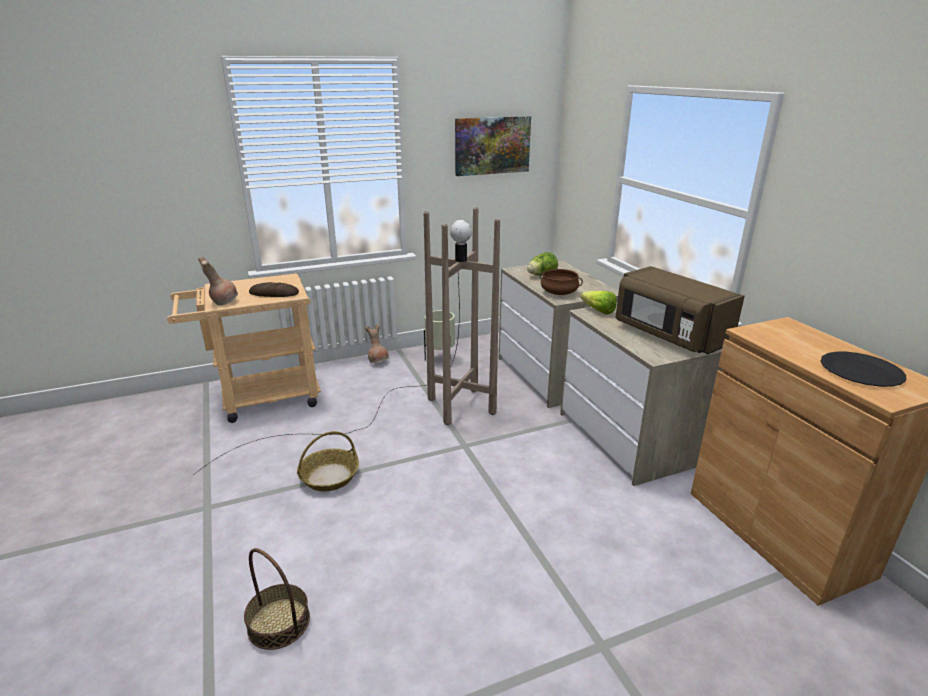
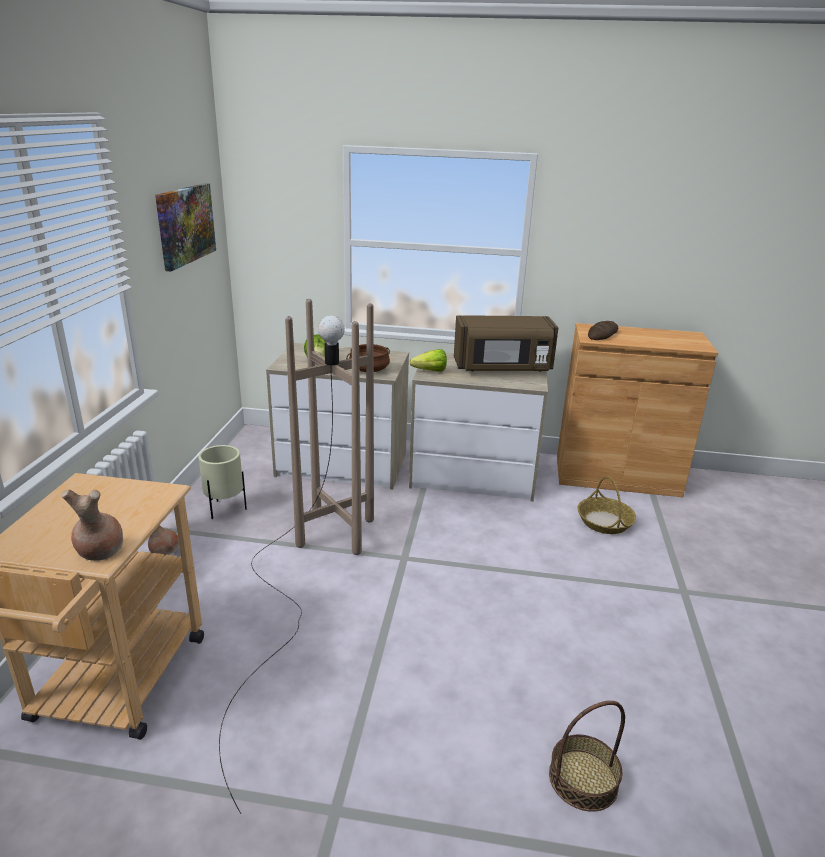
camera: 60 degrees left, 0 degrees up
(274, 294) = (136, 505): bread -> bread (602, 334)
(329, 476) = (370, 670): basket -> basket (604, 522)
(861, 371) = (667, 339): black plate -> none

